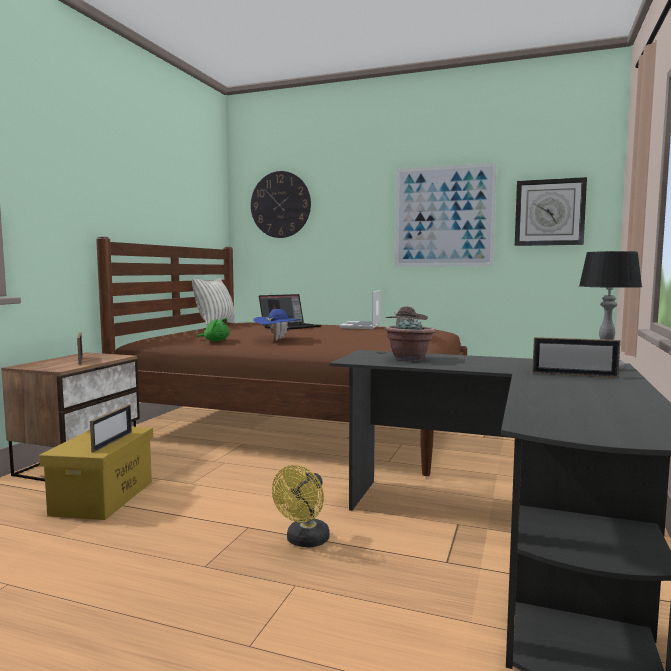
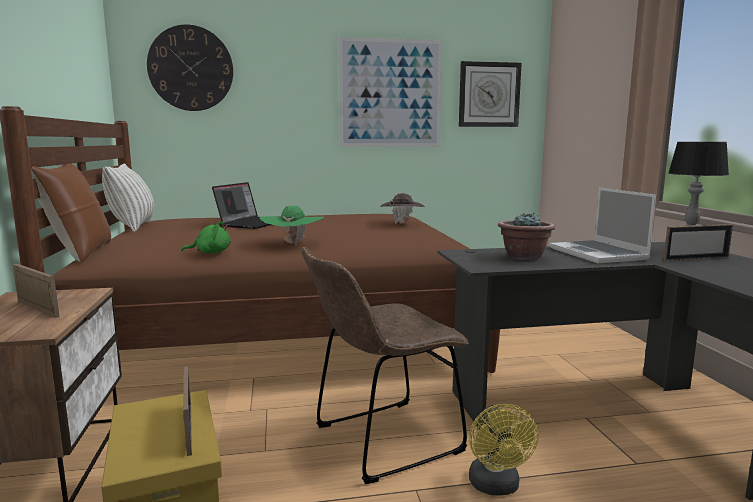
camera: 30 degrees left, 5 degrees up
(151, 336) = (80, 253): none -> brown pillow
(268, 497) = (381, 441): none -> brown chair
(278, 339) = (293, 244): blue hat -> green hat
(361, 326) = (328, 216): laptop -> laptop (599, 254)

